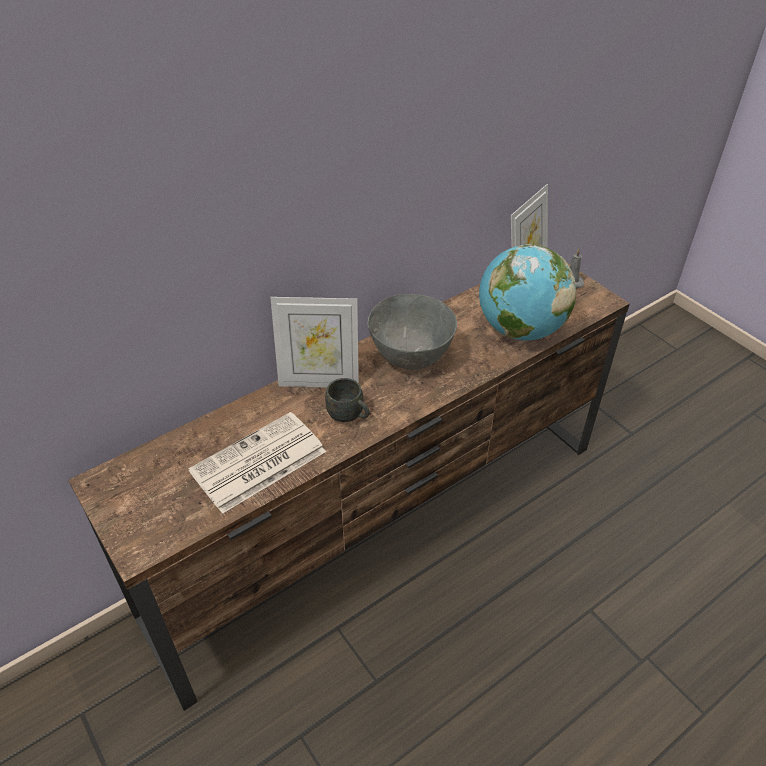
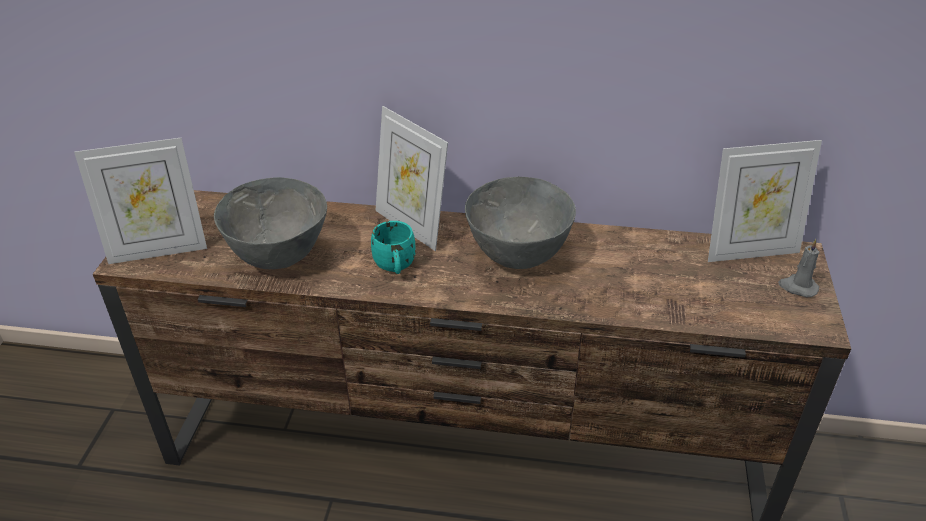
camera: 45 degrees right, 5 degrees down
(153, 524) = (158, 250): none -> picture frame
(257, 463) = (278, 256): newspaper -> grey bowl
(349, 416) = (395, 267): grey mug -> turquoise mug
(520, 330) = (667, 296): globe -> none

